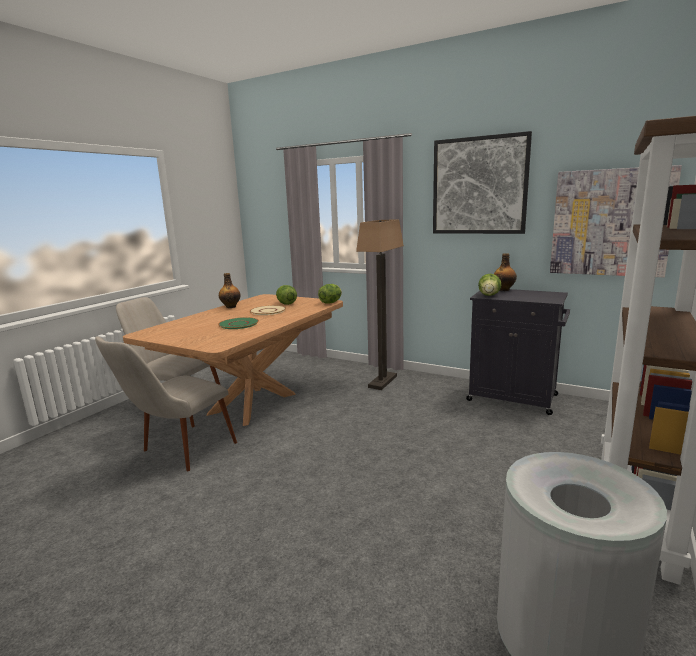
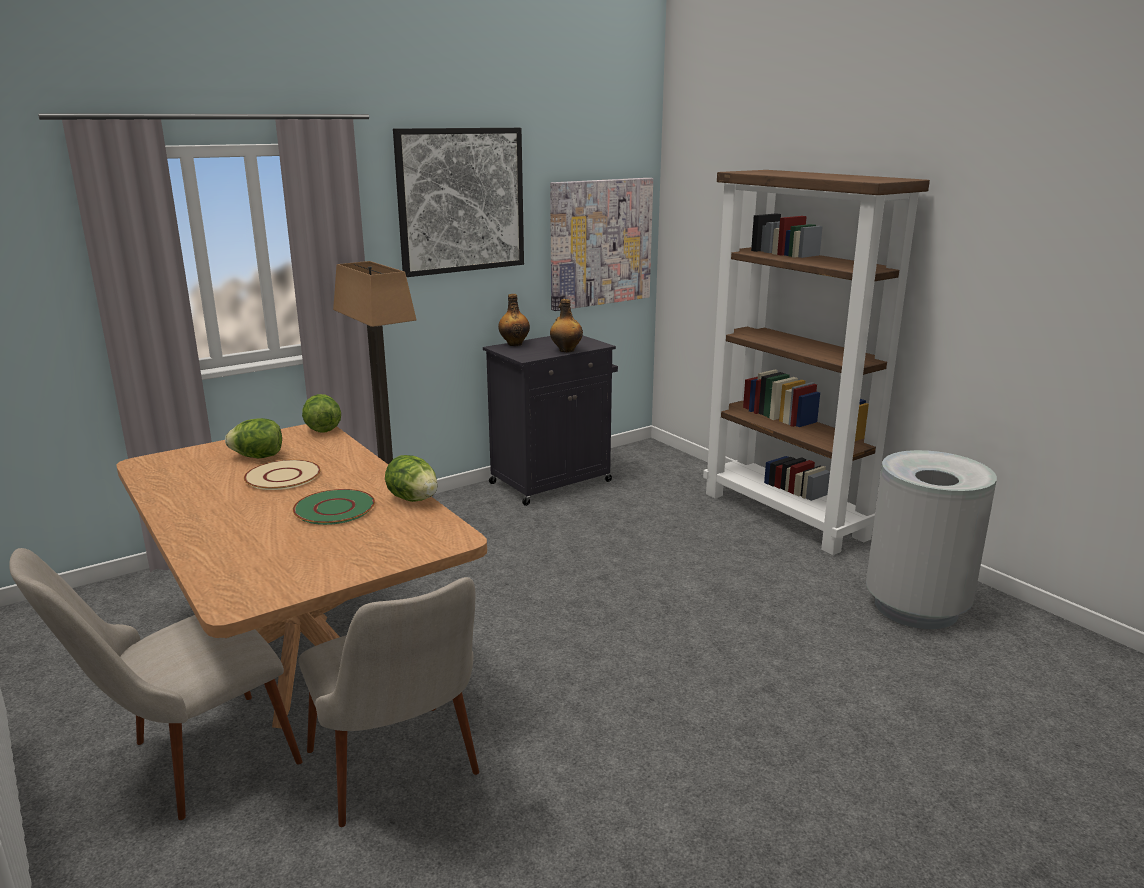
camera: 65 degrees left, 5 degrees up
(231, 307) = (173, 500): bottle -> bottle (566, 350)
(489, 295) = (529, 355): lettuce -> lettuce (413, 499)

